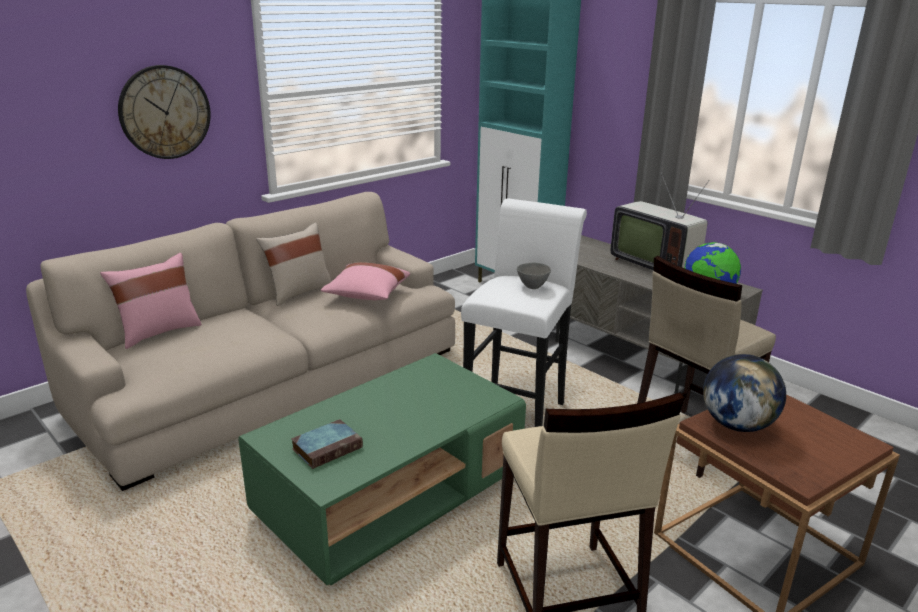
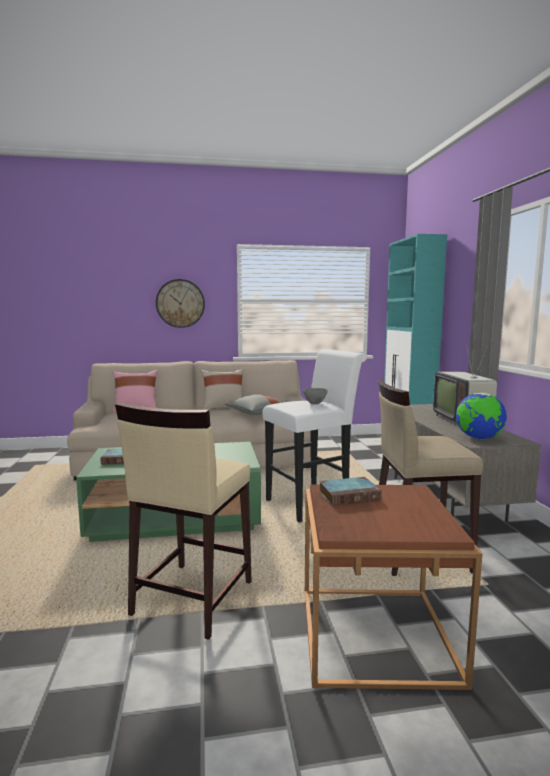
camera: 35 degrees right, 15 degrees down
(367, 295) = (255, 414): pink pillow -> grey pillow
(737, 425) = (350, 495): globe -> book

